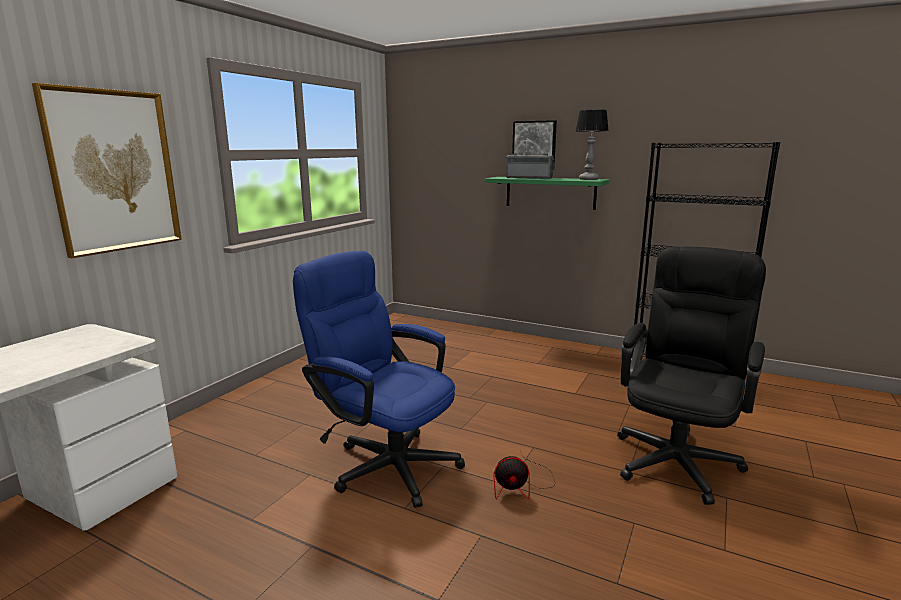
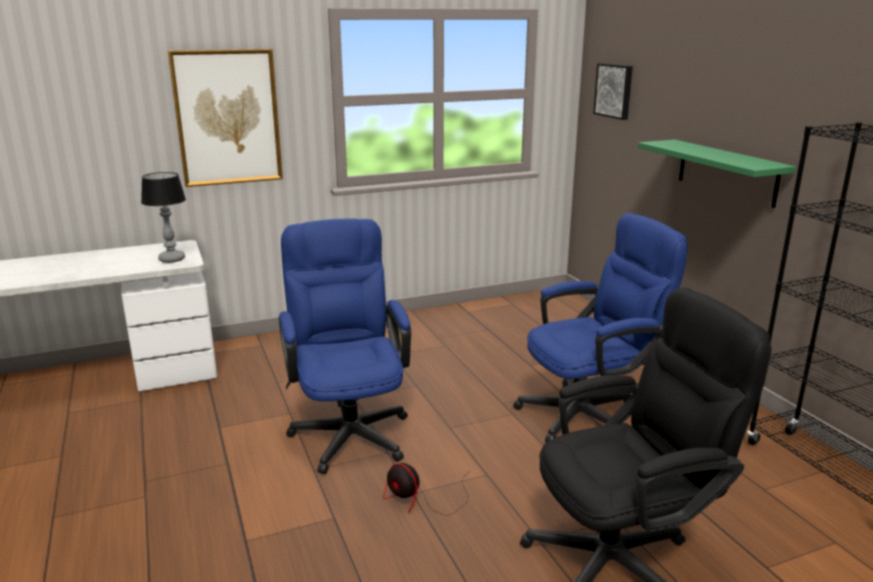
camera: 40 degrees right, 5 degrees up
(529, 178) = (694, 149): radio -> none
(531, 383) = (589, 413): none -> blue office chair
(534, 143) = (717, 100): picture -> picture (614, 90)
(589, 179) = (758, 163): table lamp -> table lamp (172, 259)

